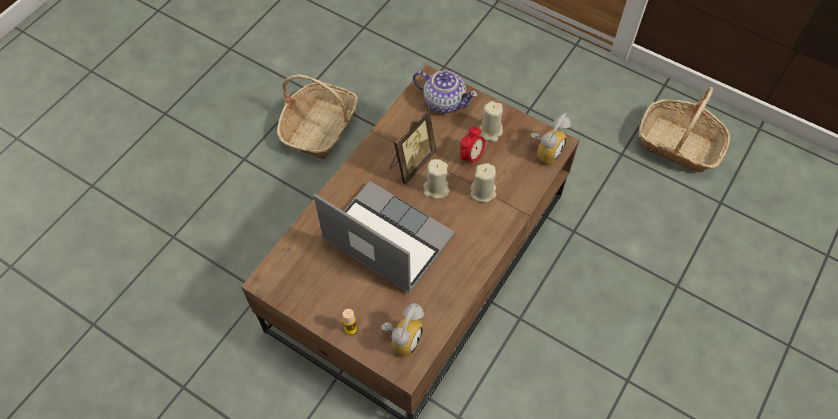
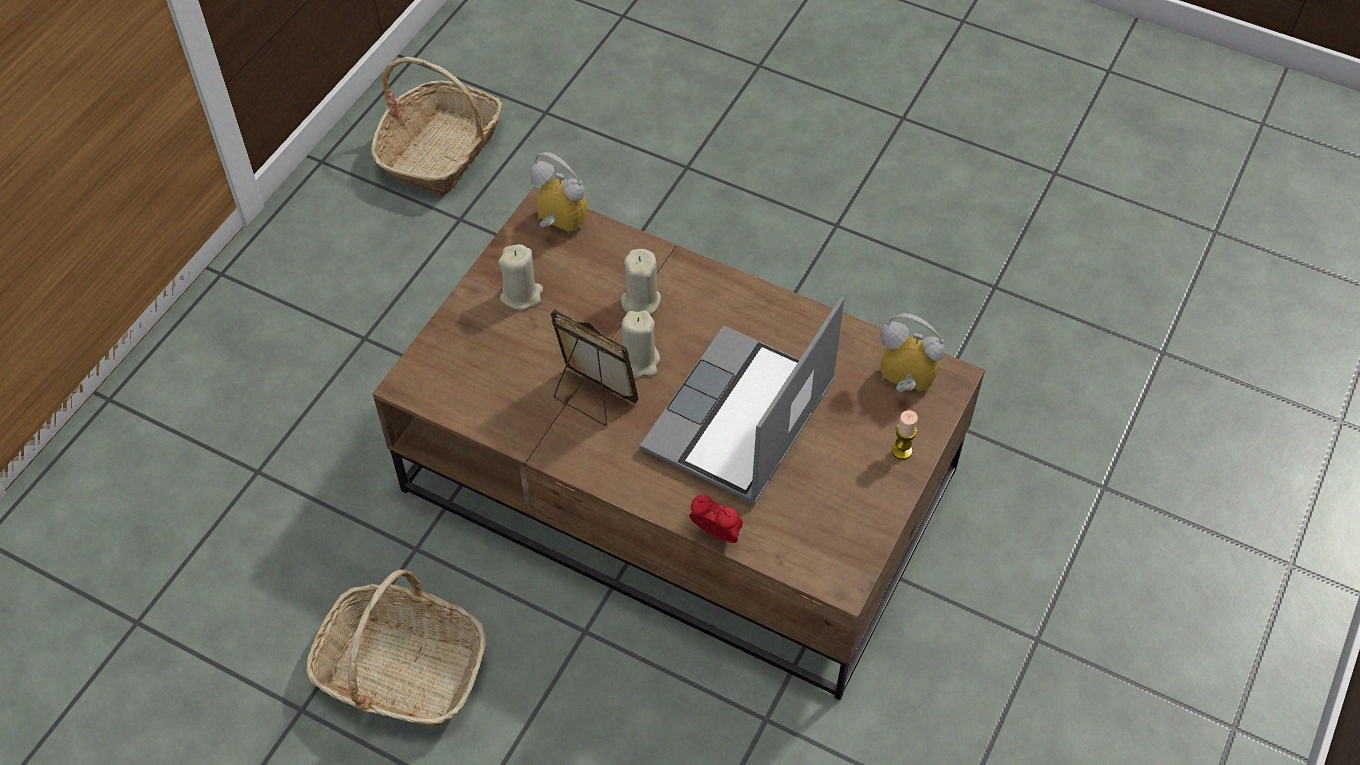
camera: 95 degrees left, 5 degrees down
(444, 101) = (459, 361): teapot -> none
(471, 157) = (574, 318): alarm clock -> alarm clock (716, 536)

